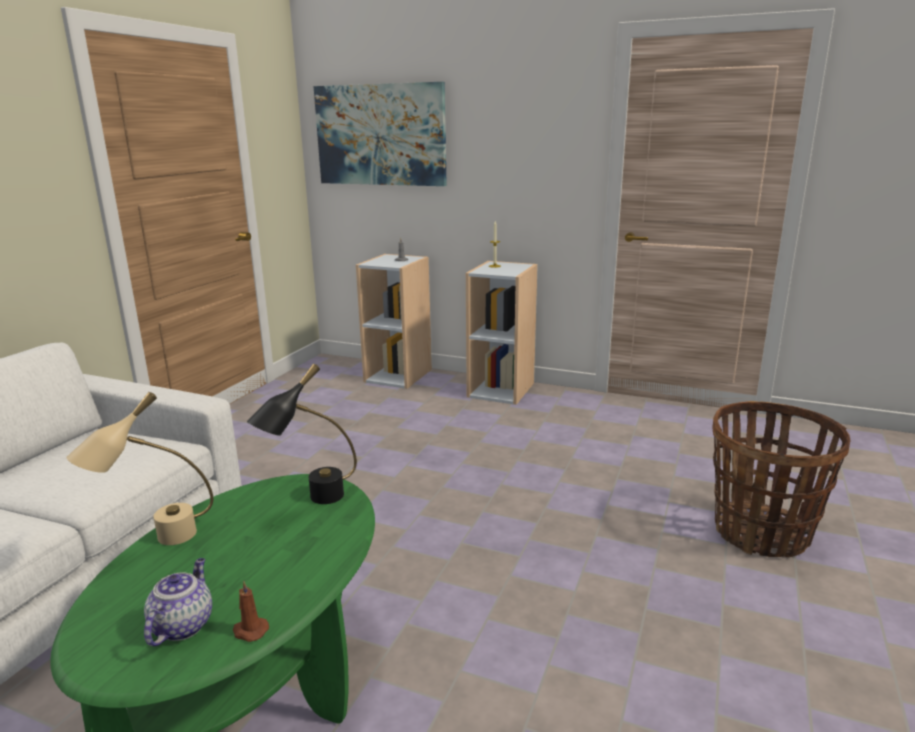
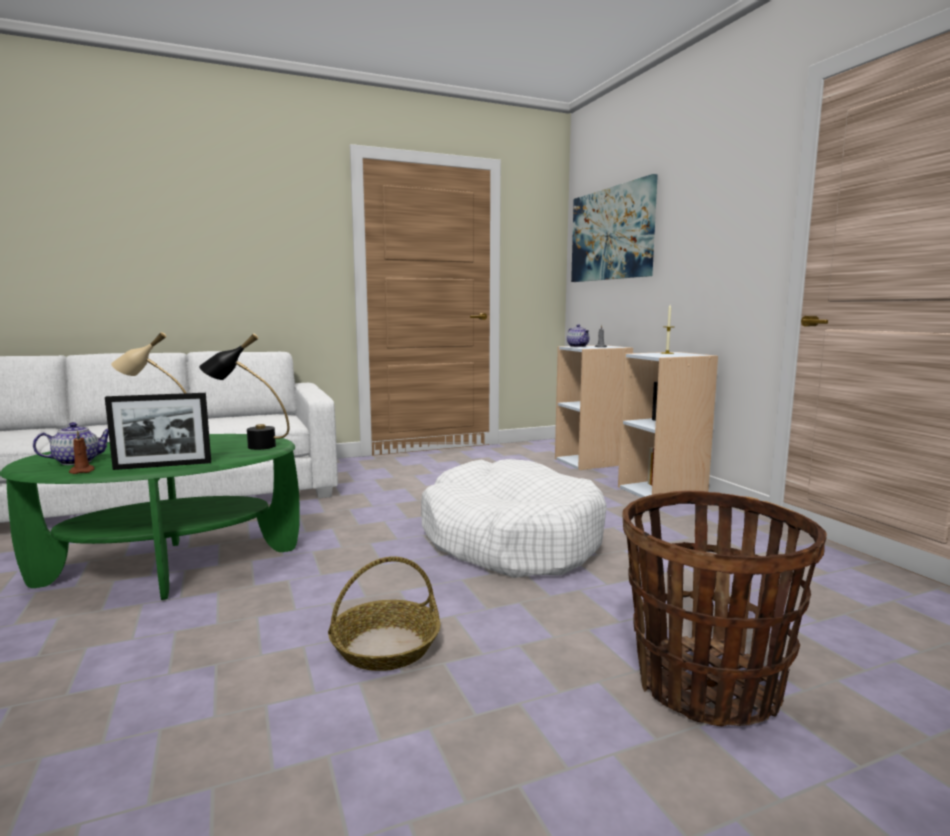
camera: 45 degrees right, 10 degrees down
(316, 571) = (163, 465): none -> picture frame
(378, 262) = (578, 346): none -> teapot
(491, 485) = (510, 540): none -> white dog bed
(596, 624) = (385, 647): none -> basket

